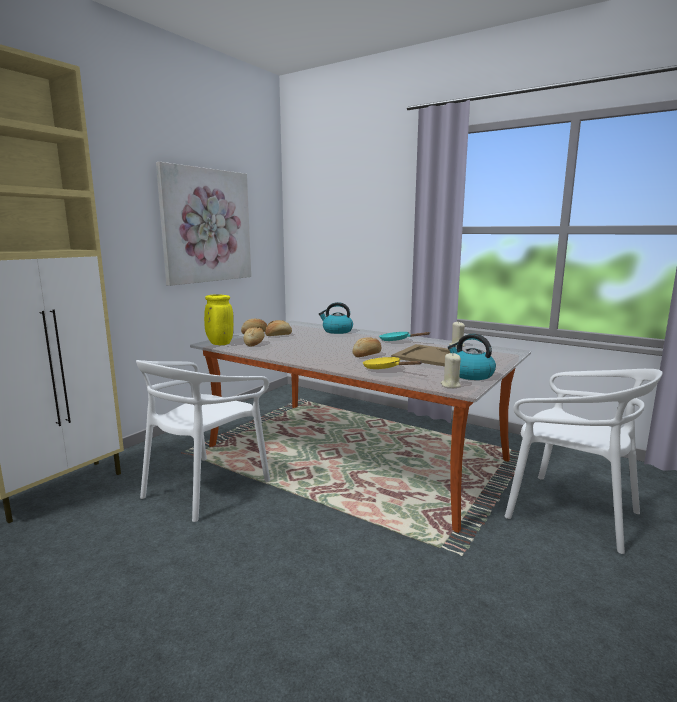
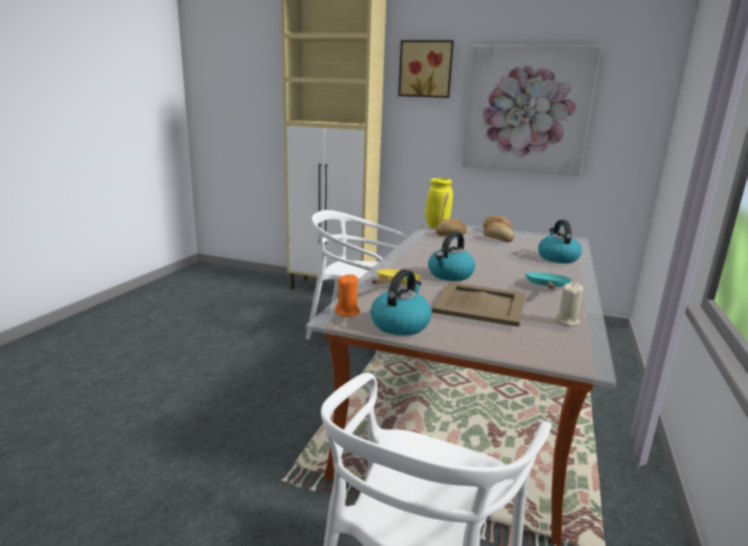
camera: 75 degrees right, 5 degrees up
(112, 182) = (426, 69): none -> picture
(367, 355) = (450, 275): bread -> kettle
(450, 385) = (347, 312): beige candle -> orange candle

